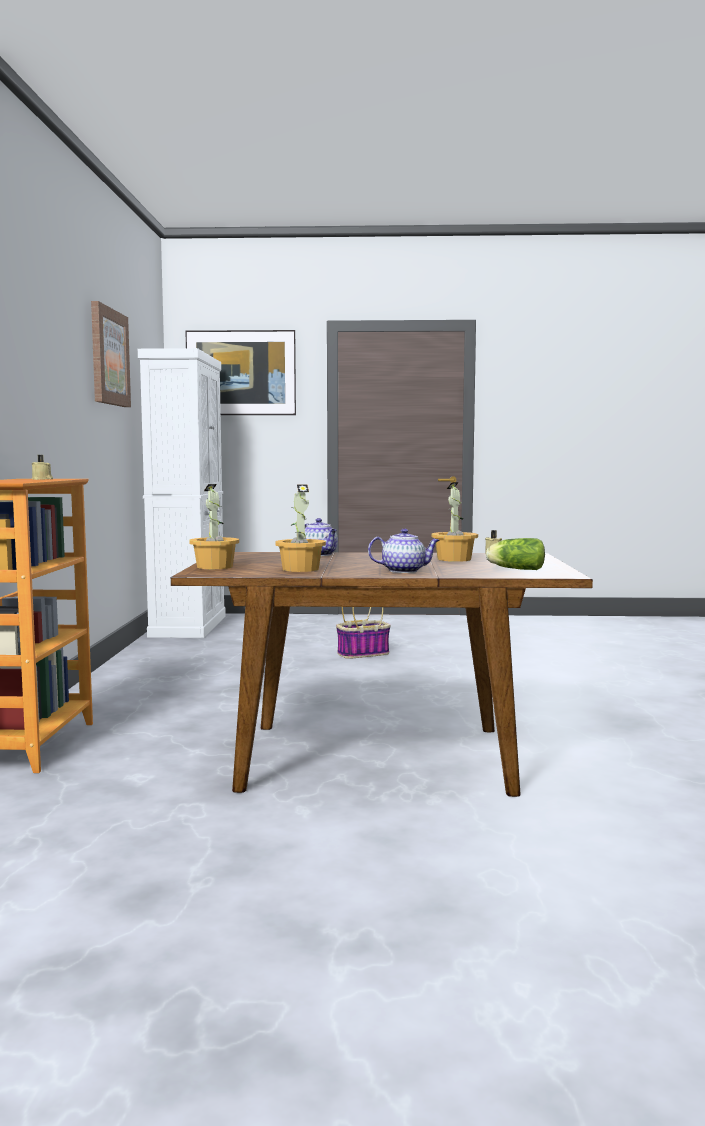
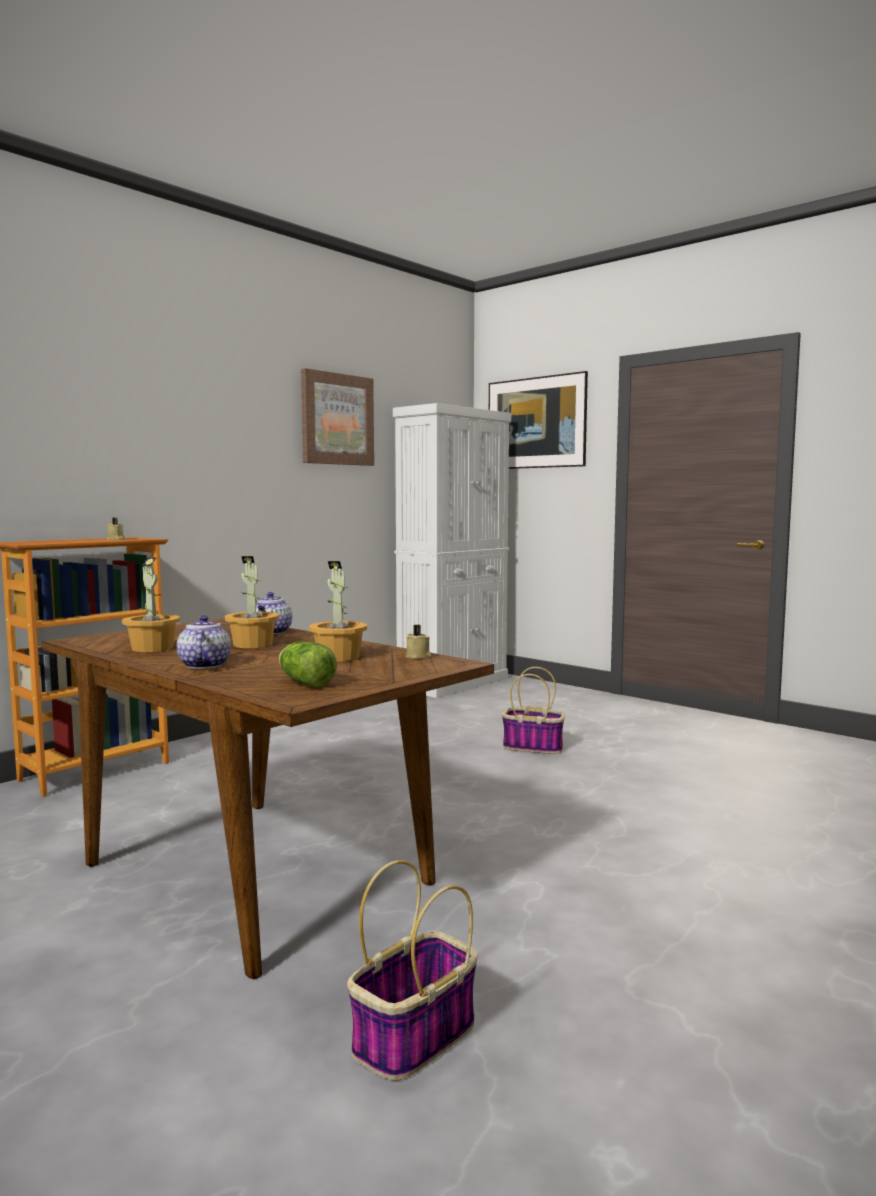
camera: 40 degrees right, 0 degrees up
(215, 567) = (122, 635): potted plant -> potted plant (252, 644)
(404, 571) = (204, 665): teapot -> teapot turned 135 degrees counterclockwise
(647, 785) = (414, 1038): none -> basket

